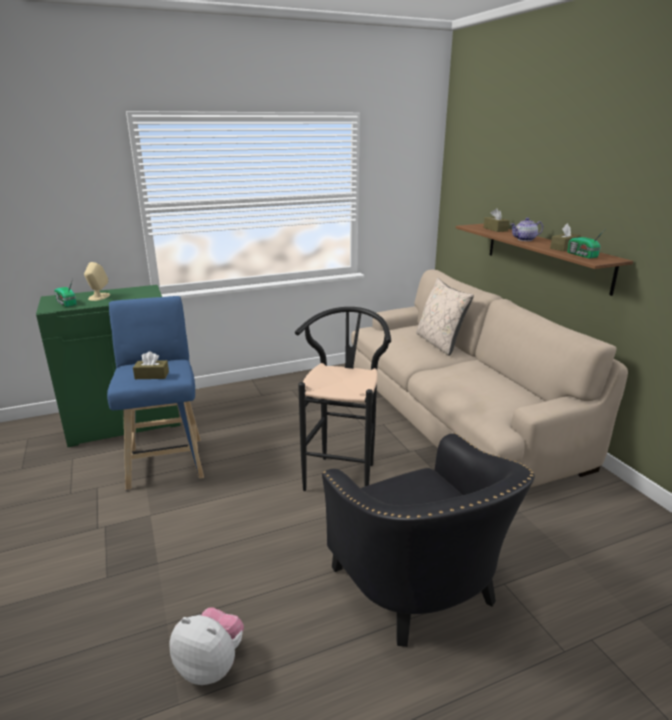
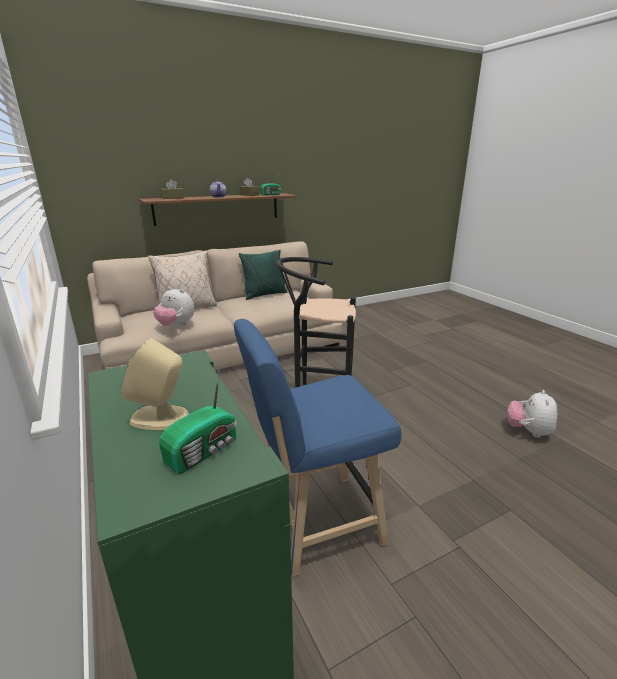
camera: 95 degrees left, 0 degrees up
(152, 375) = (347, 396): brown tissue box -> none
(391, 343) = (176, 325): none -> plush toy
(421, 589) = (422, 368): black armchair -> none
(502, 380) = (265, 295): none -> green pillow

